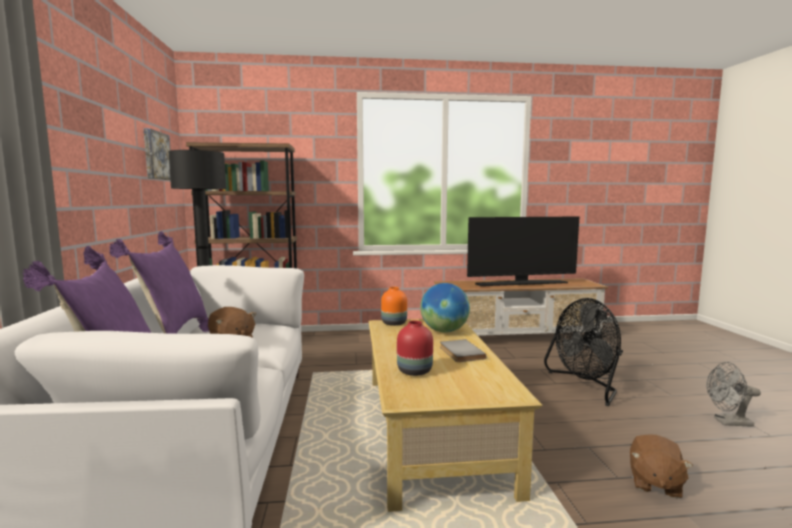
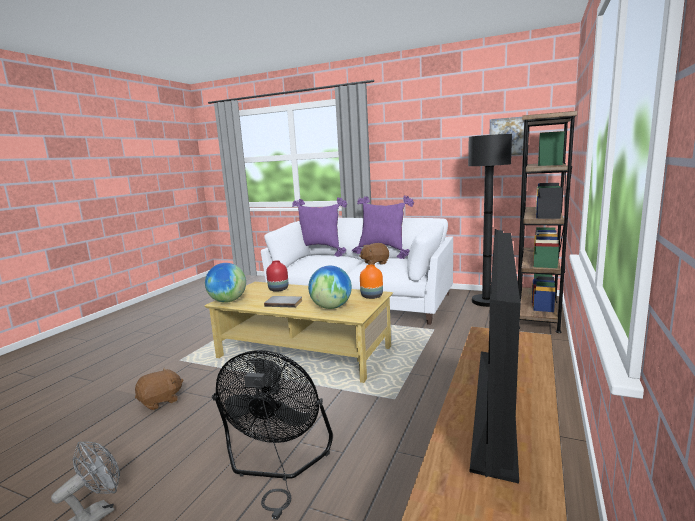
camera: 120 degrees right, 5 degrees up
(504, 389) = (228, 301): none -> globe
(654, 483) = (161, 401): brown plush toy -> brown plush toy turned 90 degrees clockwise

